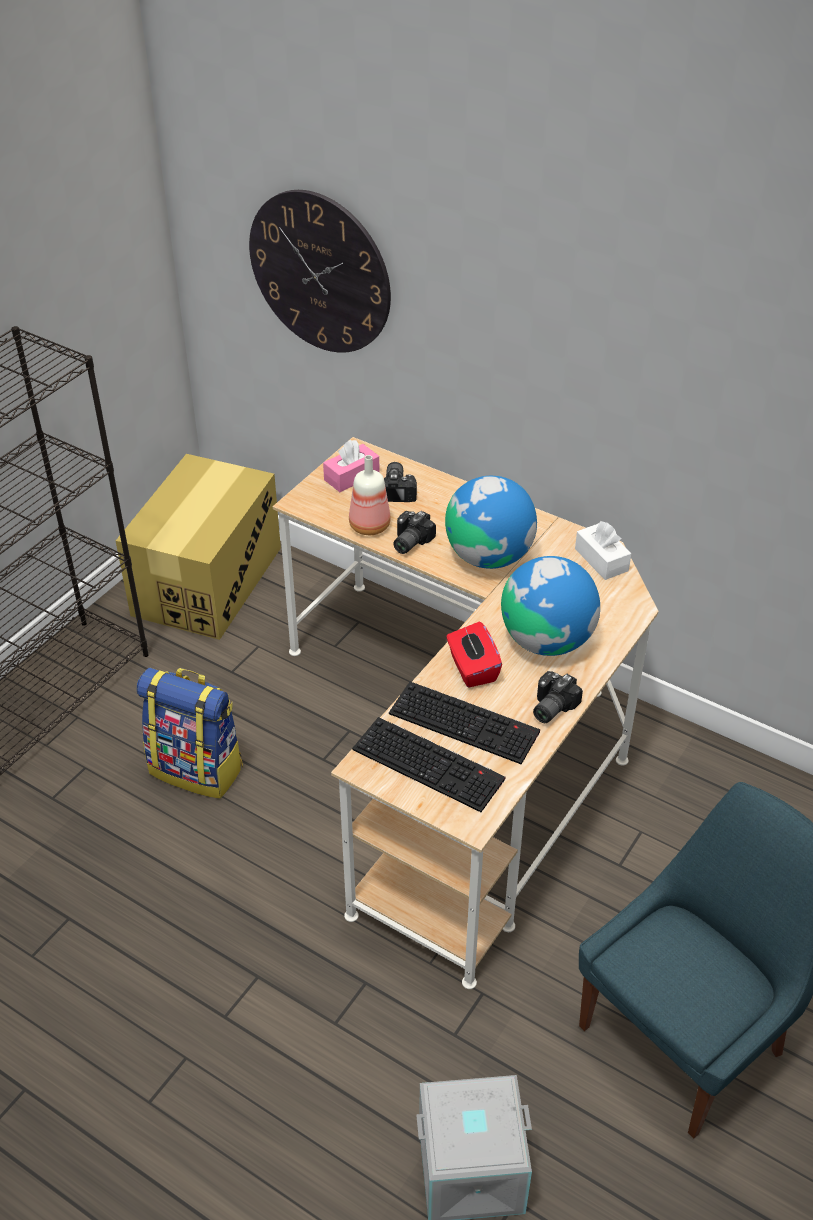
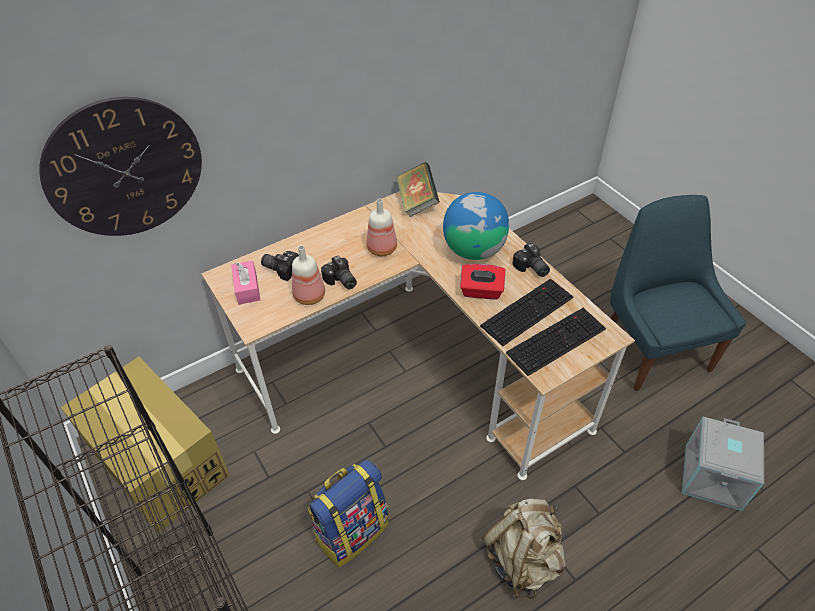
camera: 65 degrees left, 5 degrees up
(230, 950) = (523, 559): none -> beige backpack
(488, 556) = (381, 248): globe -> bottle
(601, 560) = (417, 202): white tissue box -> book

